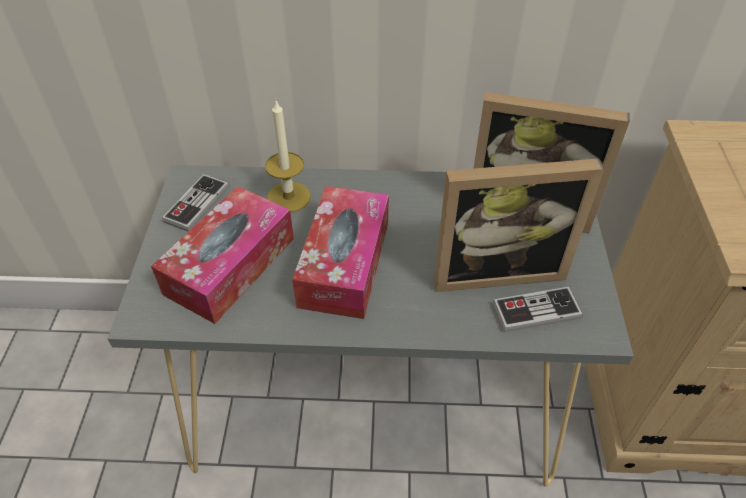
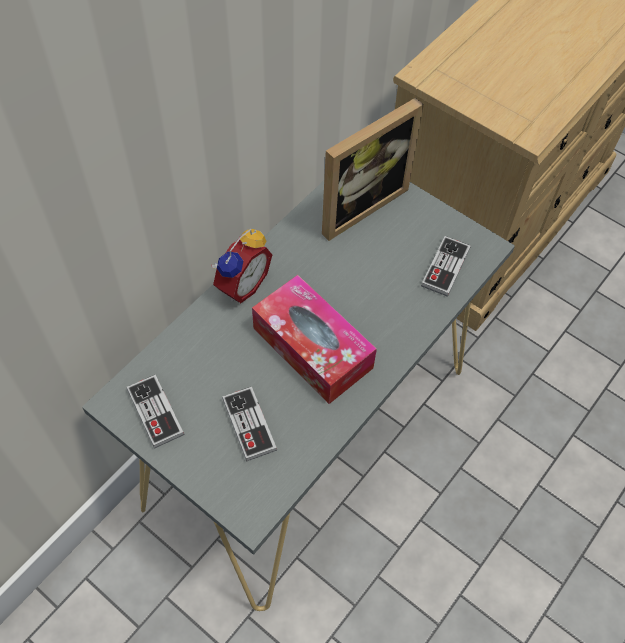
camera: 55 degrees left, 10 degrees up
(230, 265) = (249, 424): tissue box -> game controller
(288, 197) = (208, 342): candle -> none
(362, 184) = (240, 285): none -> alarm clock
(496, 268) = (393, 262): picture frame -> none

